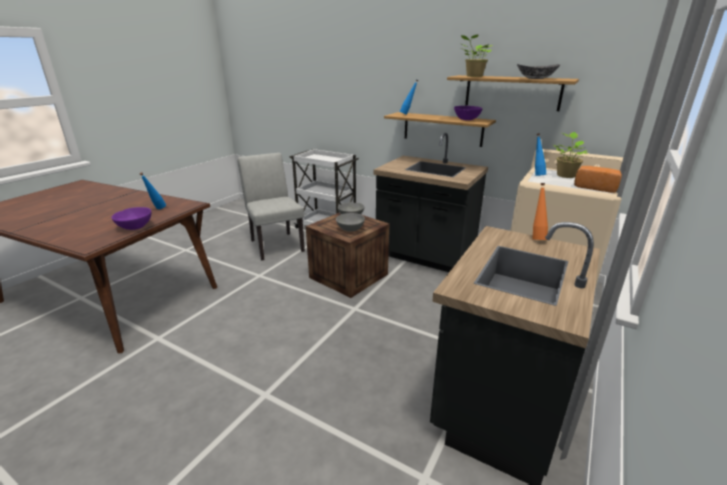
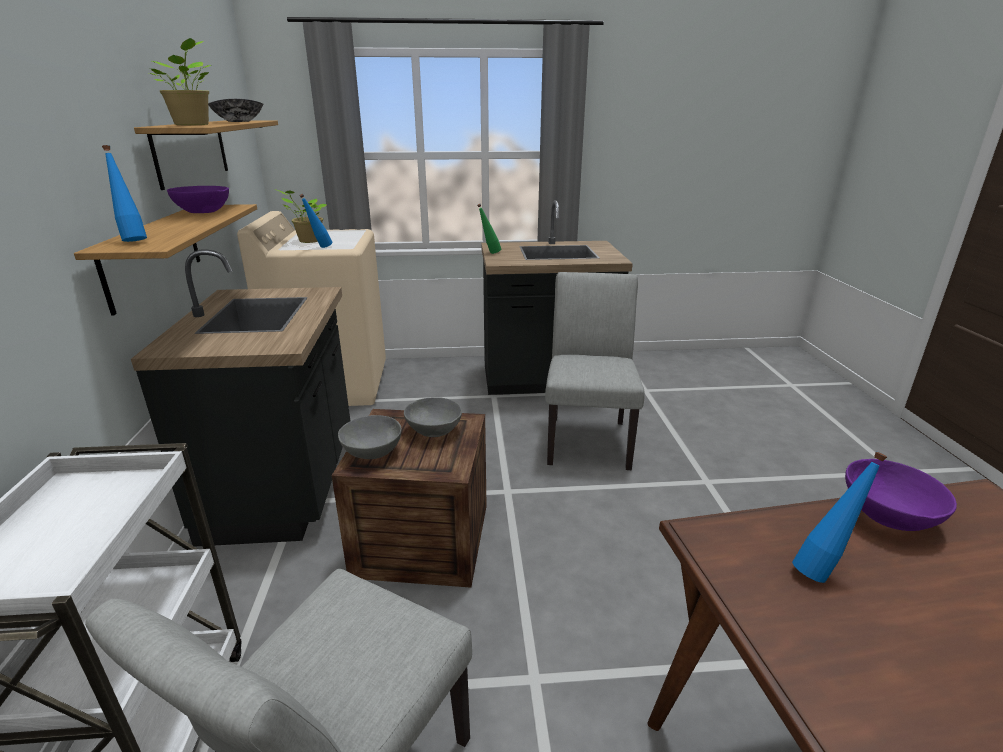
camera: 125 degrees left, 0 degrees up
(374, 369) = (588, 437): none -> grey chair
(536, 238) = (489, 253): orange bottle -> green bottle
(595, 187) = (351, 233): bread -> none

